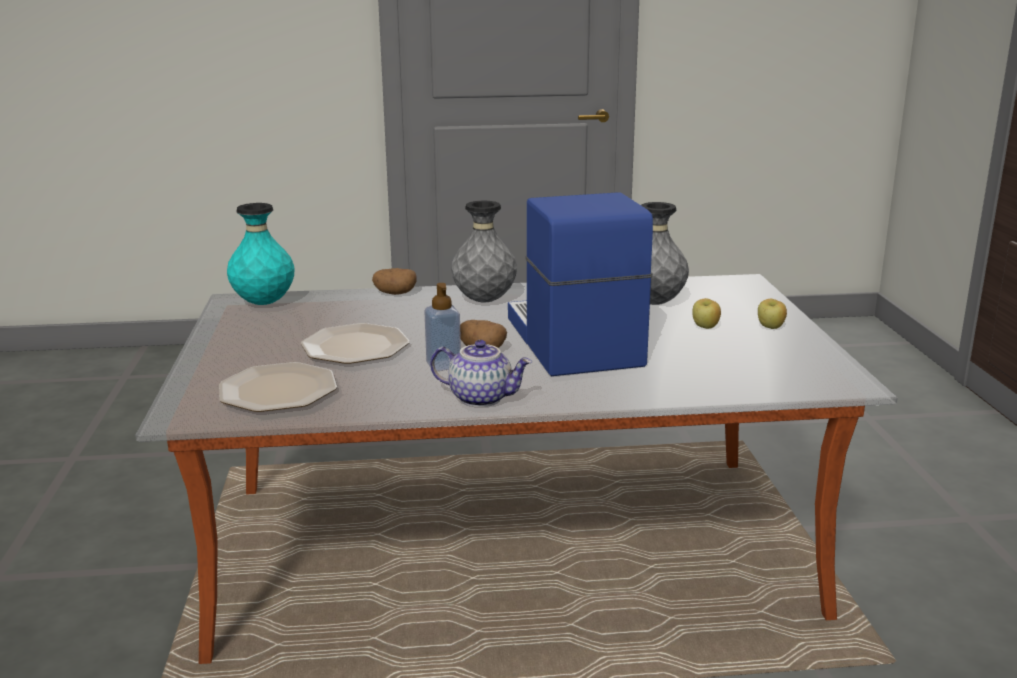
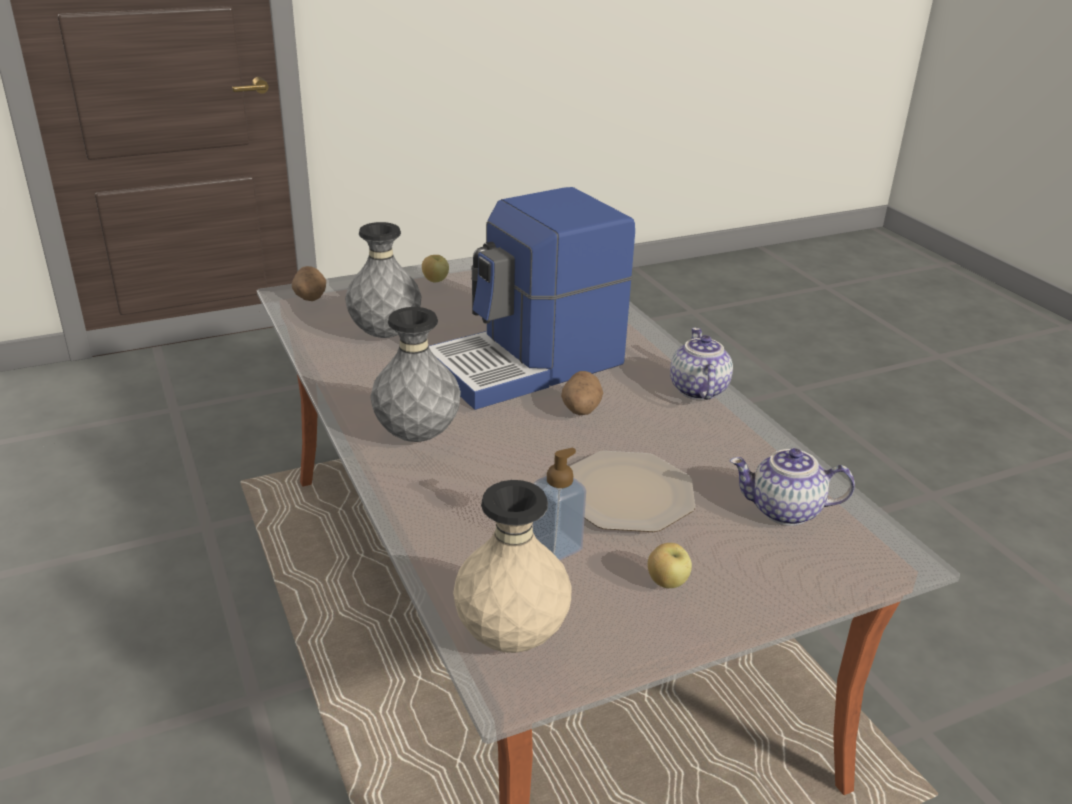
camera: 110 degrees left, 10 degrees up
(263, 303) = (512, 638): turquoise vase -> beige vase
(277, 390) = (784, 511): plate -> teapot
(395, 293) = (412, 514): potato -> potato (310, 298)
(443, 365) = (638, 423): soap dispenser -> soap dispenser (556, 547)
(705, 327) = (449, 307): apple -> apple (667, 583)

